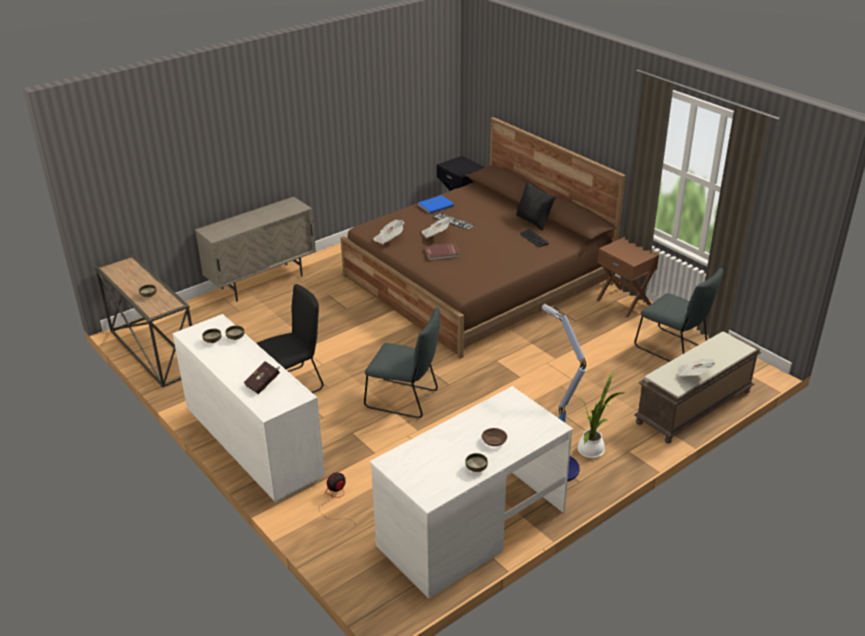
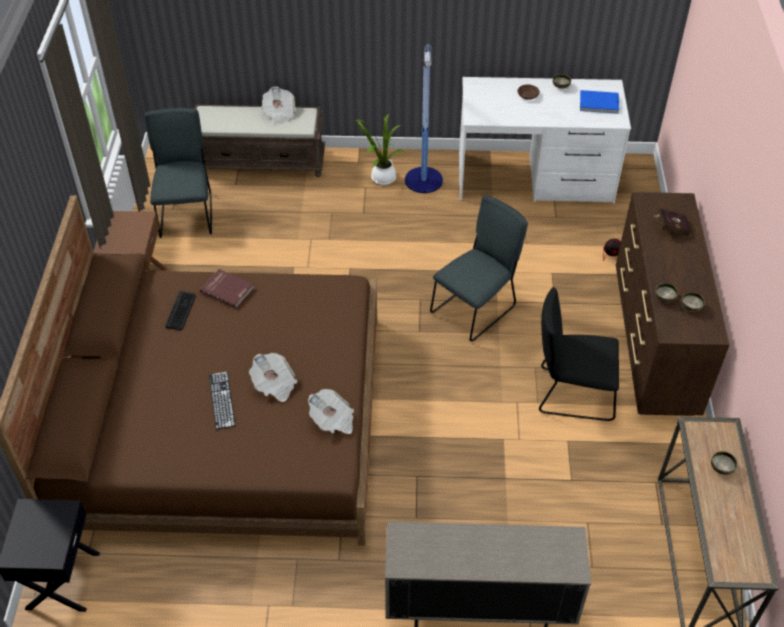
camera: 140 degrees left, 15 degrees up
(254, 445) = (654, 342): white dresser -> brown dresser
(405, 399) = (476, 308): grey chair -> grey chair turned 75 degrees clockwise
(435, 205) = (200, 452): blue book -> blue book (599, 104)
(442, 253) = (303, 352): red book -> red book (228, 289)
(533, 221) = (137, 339): black pillow -> none

